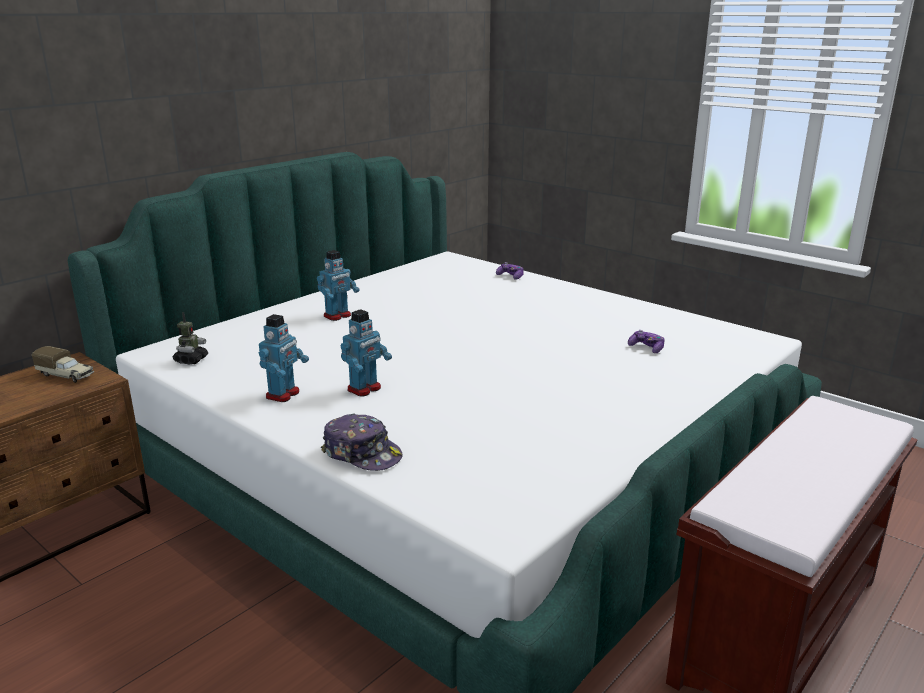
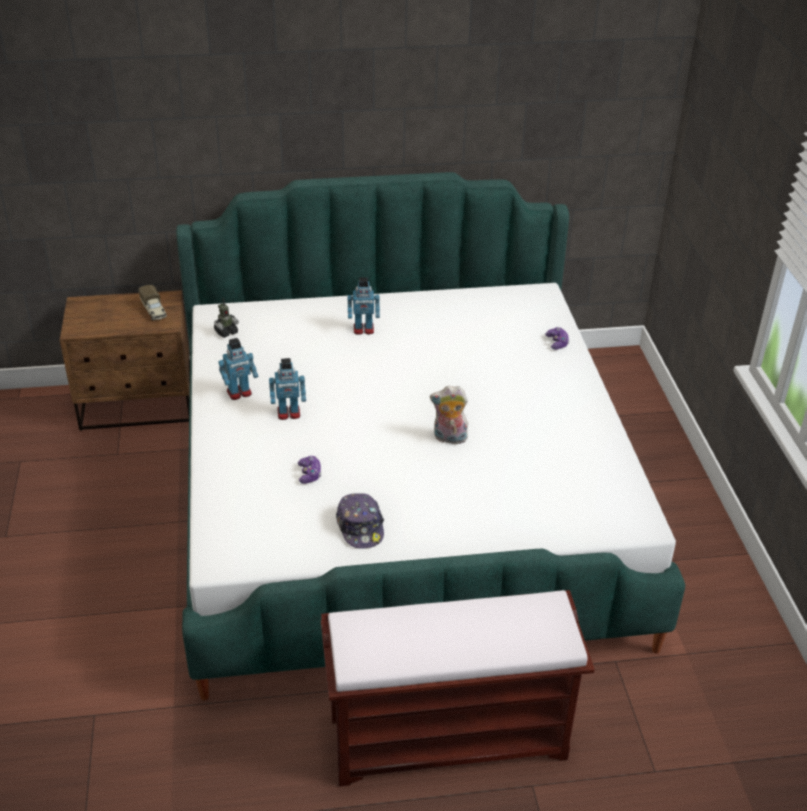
camera: 40 degrees right, 15 degrees up
(362, 454) = (222, 466): cap -> cap (360, 527)
(540, 350) = (449, 438): none -> plush toy
(646, 348) = (530, 478): game controller -> game controller (309, 474)

